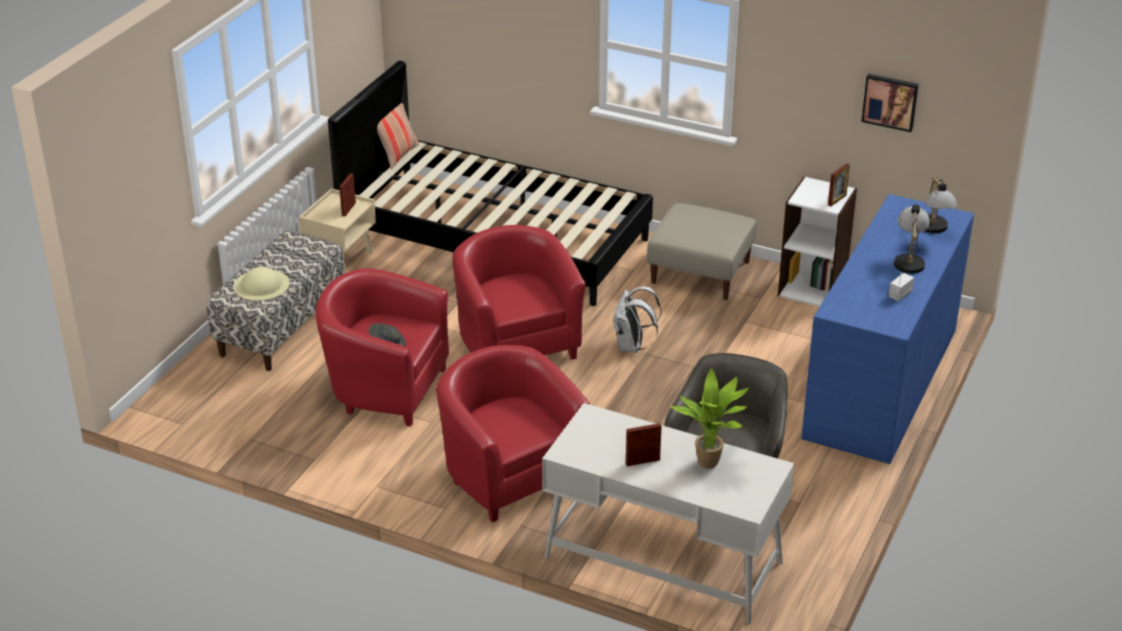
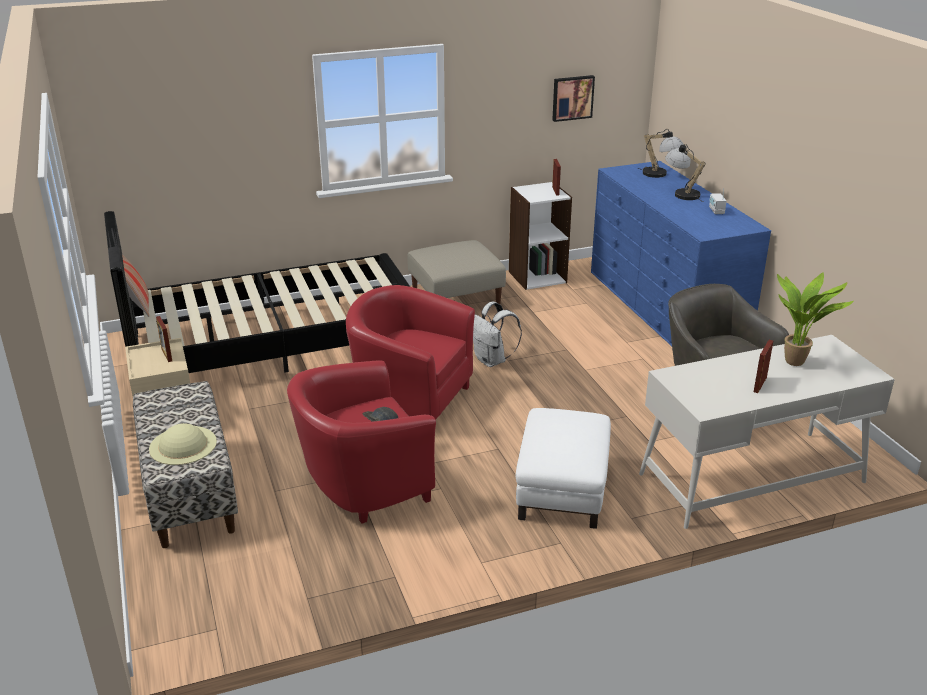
camera: 45 degrees left, 5 degrees down
(509, 475) = (561, 489): red armchair -> white ottoman

